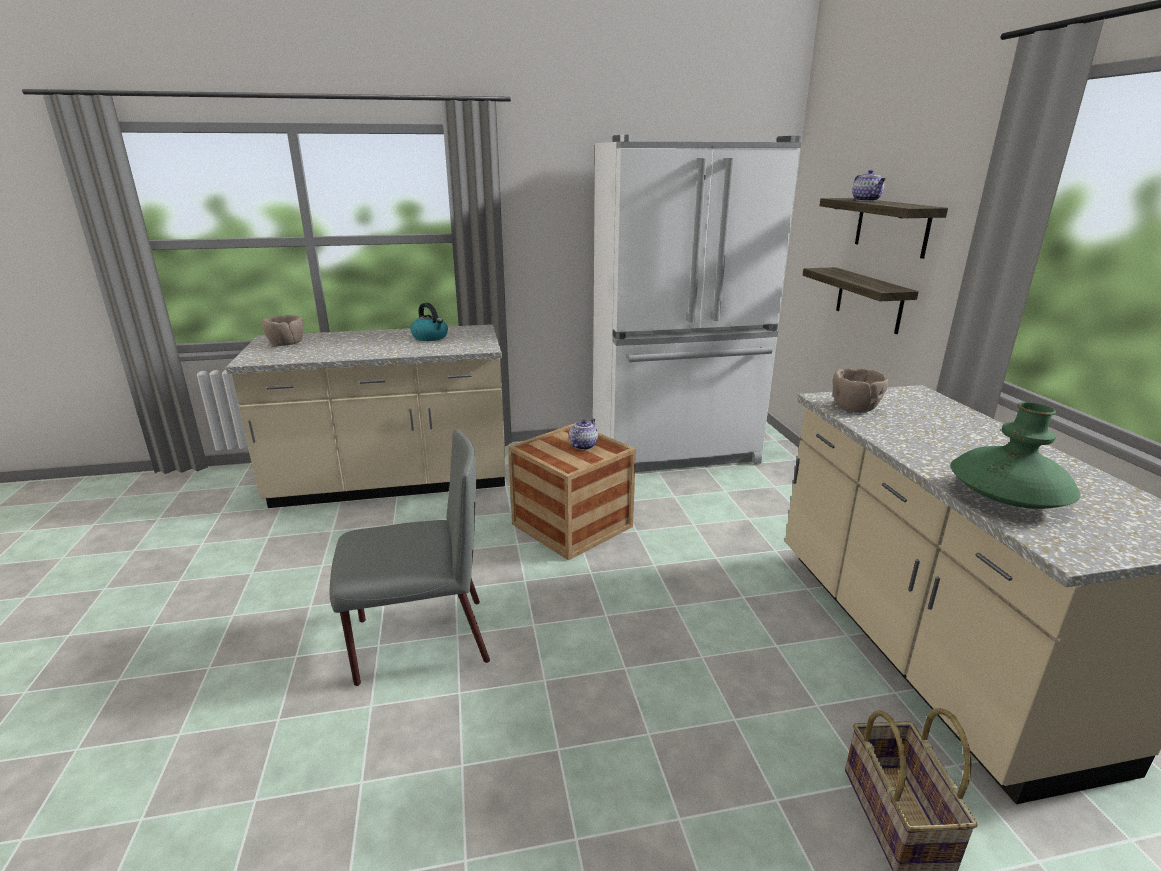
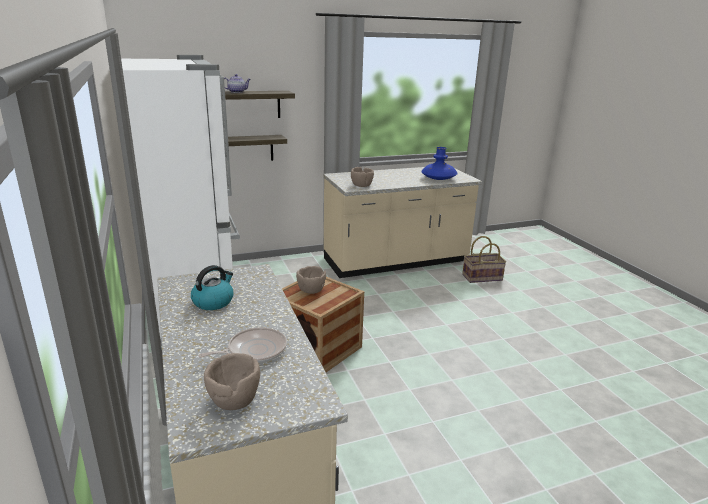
camera: 100 degrees left, 0 degrees up
(338, 347) = (254, 350): none -> frying pan
(419, 641) = (465, 393): grey chair -> none
(583, 445) = (310, 290): teapot -> brown bowl
(1007, 497) = (438, 179): green vase -> blue vase

